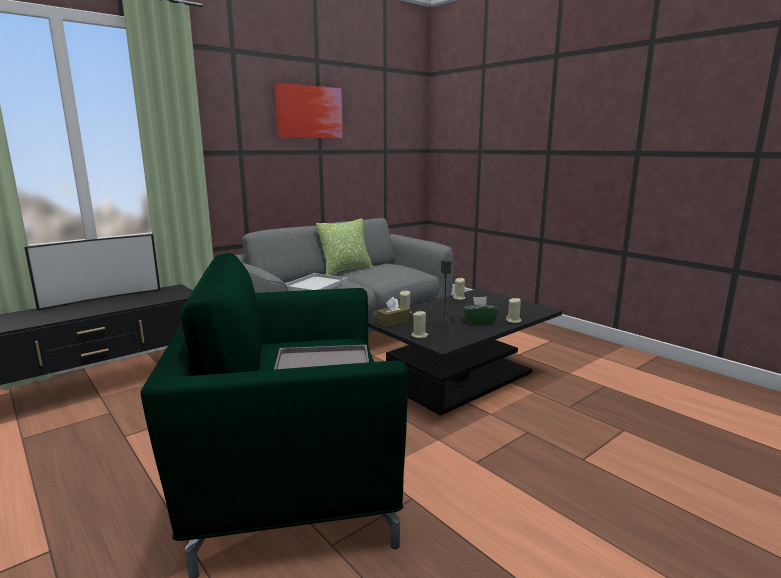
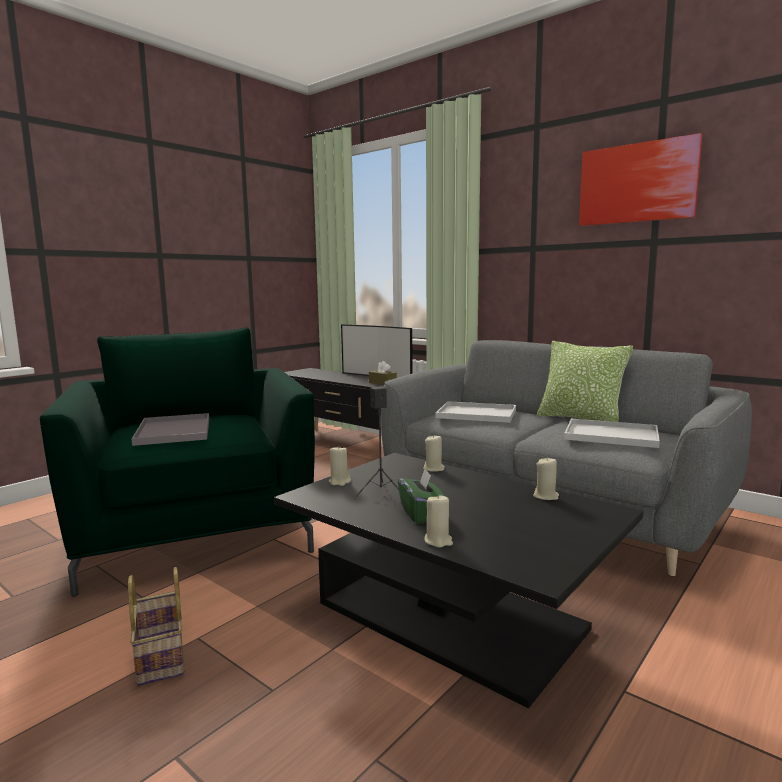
camera: 80 degrees right, 5 degrees down
(392, 270) = (609, 435): none -> white tray
(393, 322) = (389, 466): brown tissue box -> brown tissue box (382, 383)
(498, 475) = (162, 657): none -> basket

